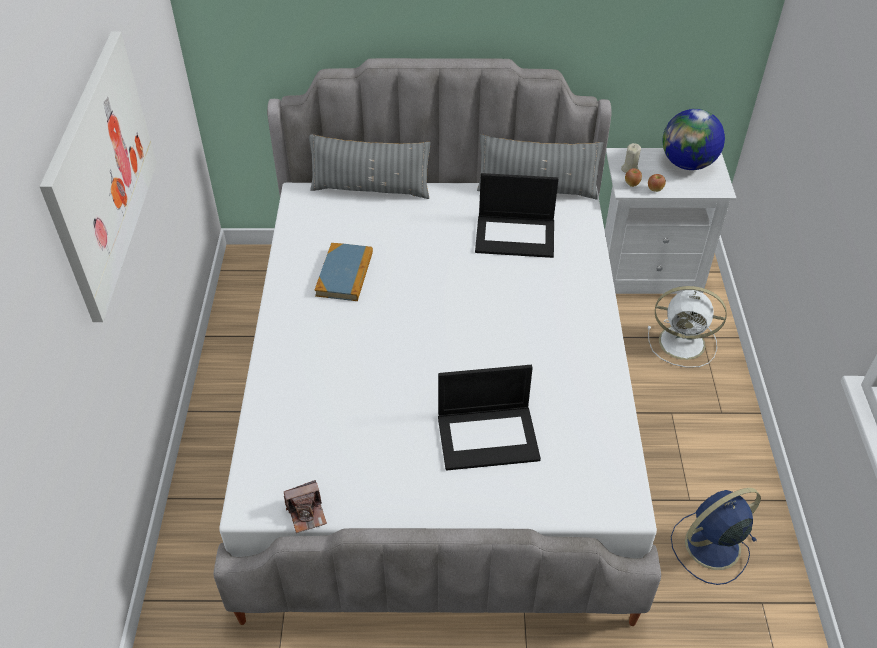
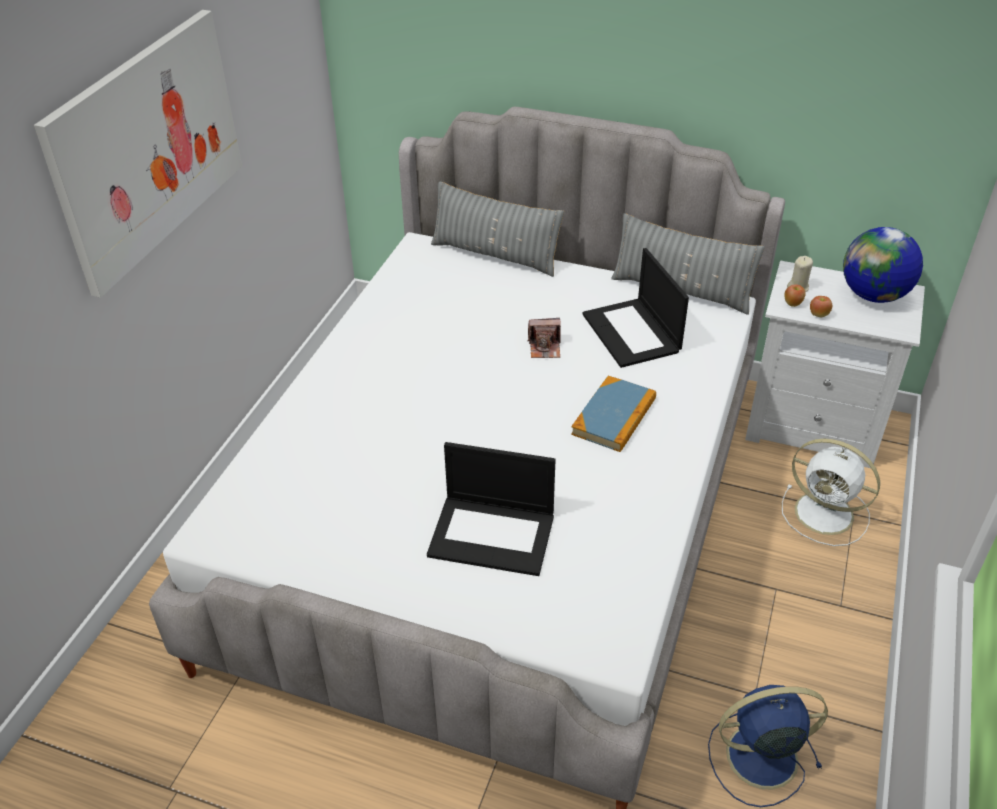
camera: 20 degrees right, 5 degrees down
(307, 514) = (255, 560): camera -> camera (545, 348)
(345, 274) = (423, 332): book -> book (614, 417)
(516, 236) = (632, 333): laptop -> laptop turned 45 degrees clockwise

